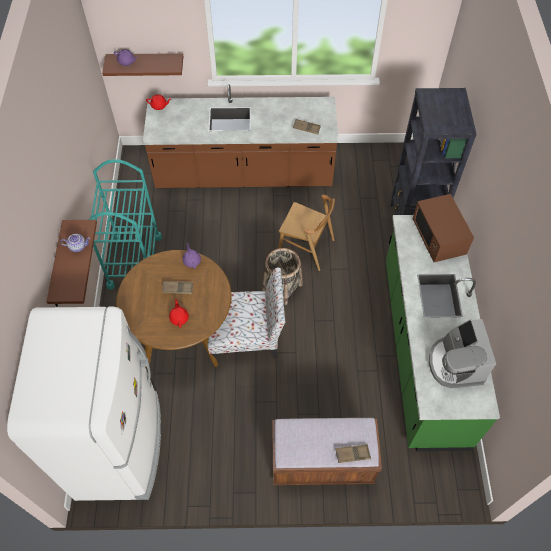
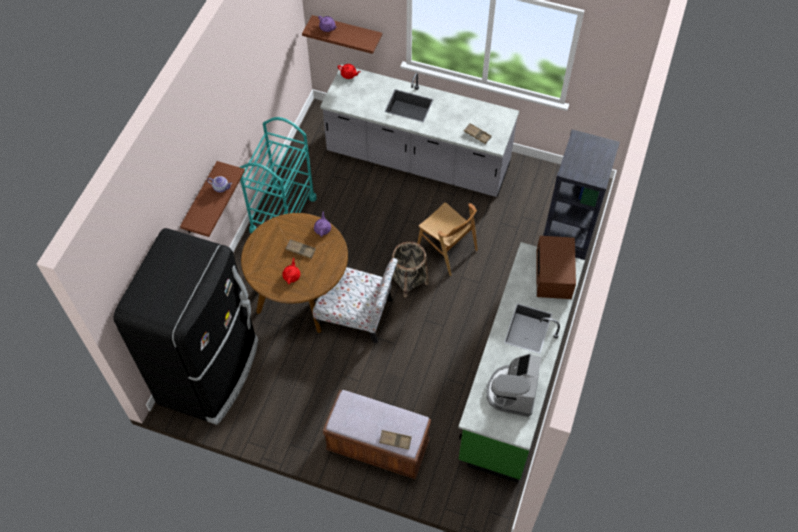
camera: 20 degrees right, 0 degrees up
(120, 444) = (211, 372): white fridge -> black fridge
(244, 174) = (418, 160): brown counter -> grey counter

